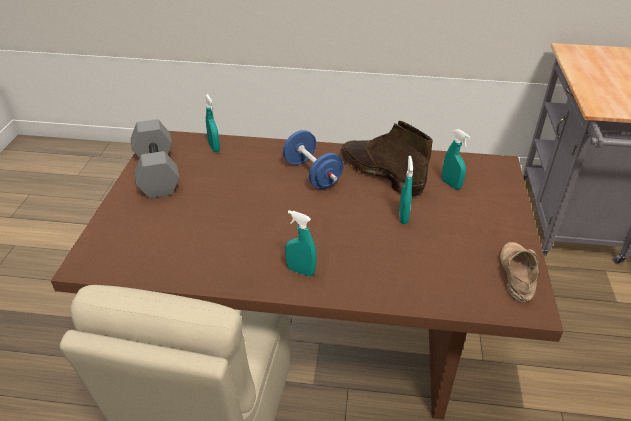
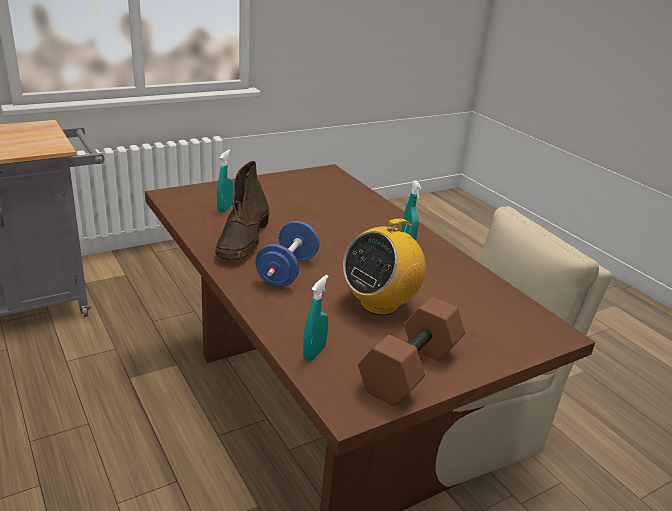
camera: 130 degrees left, 10 degrees down
(155, 172) = (411, 370): grey dumbbell -> brown dumbbell
(227, 195) = (379, 304): none -> radio
(403, 217) = (295, 218): turquoise spray bottle -> none
(515, 274) = (305, 177): beige shoe -> none

